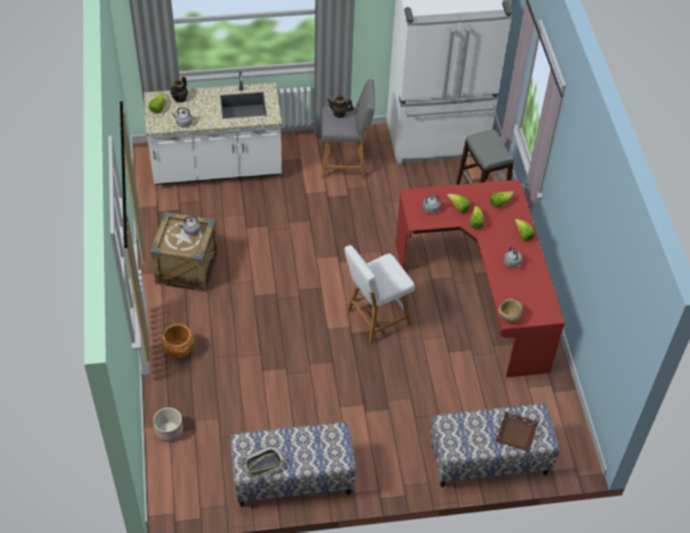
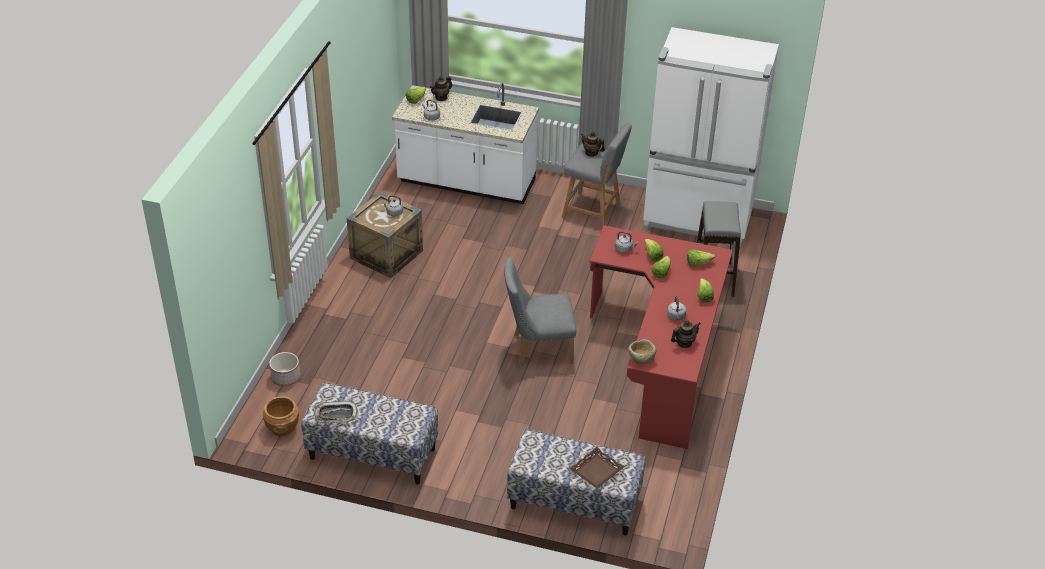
camera: 25 degrees right, 10 degrees down
(179, 350) = (336, 317): brown planter -> brown planter (283, 428)
(375, 319) = (538, 348): white stool -> grey chair
(533, 287) = (684, 343): none -> teapot

